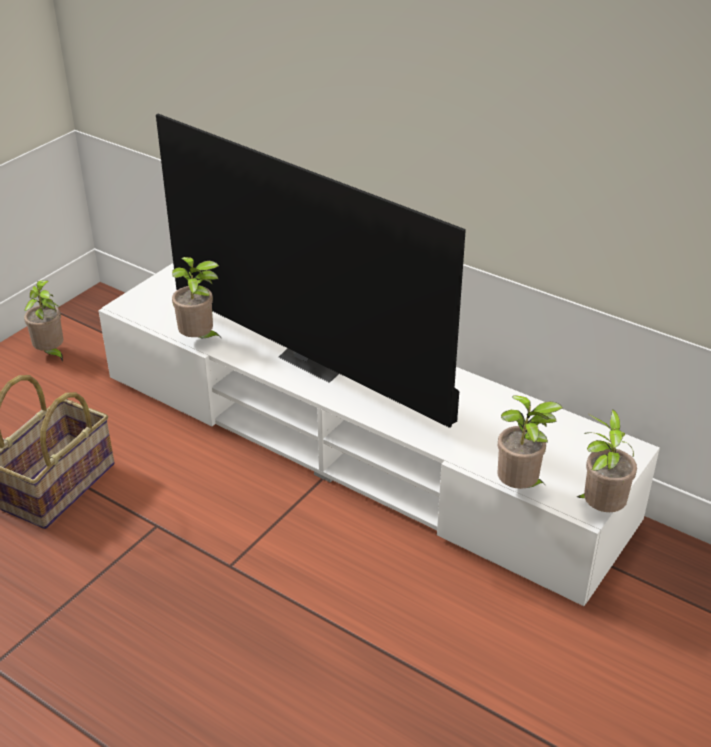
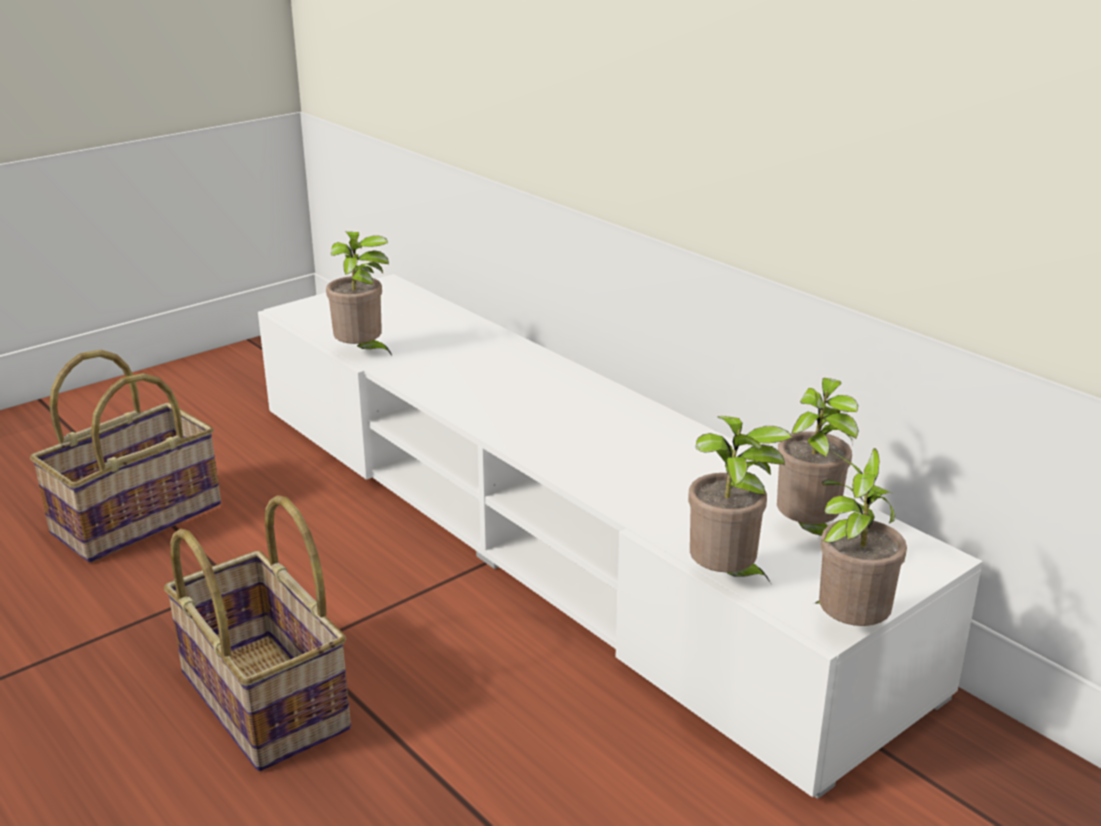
camera: 15 degrees right, 10 degrees down
(51, 354) = (217, 380): potted plant -> potted plant (808, 533)
(227, 608) = (267, 699): none -> basket
(319, 359) = (508, 391): television -> none

